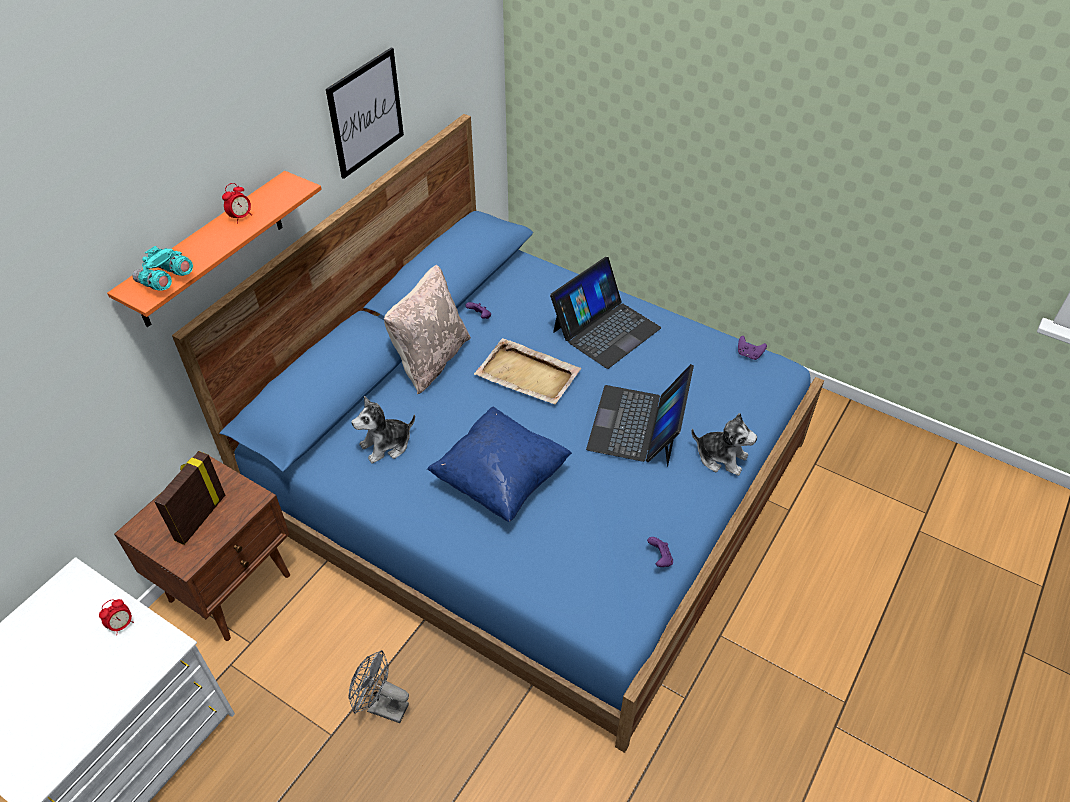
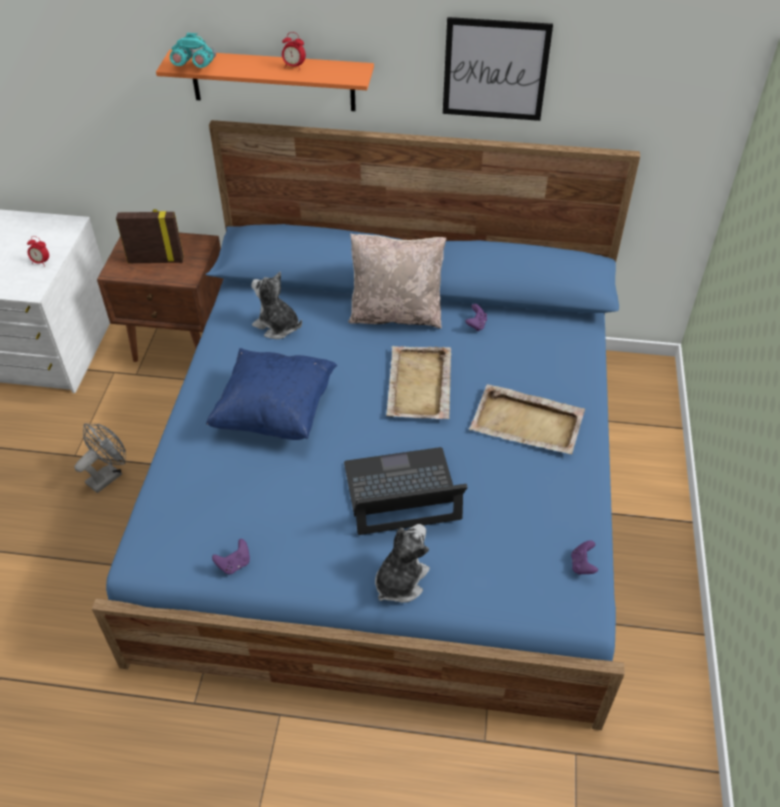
camera: 65 degrees right, 0 degrees up
(381, 706) = (108, 475): grey fan -> grey fan turned 45 degrees clockwise
(605, 329) = (528, 423): laptop -> beige tray
(721, 457) = (400, 581): plush toy -> plush toy turned 150 degrees counterclockwise

